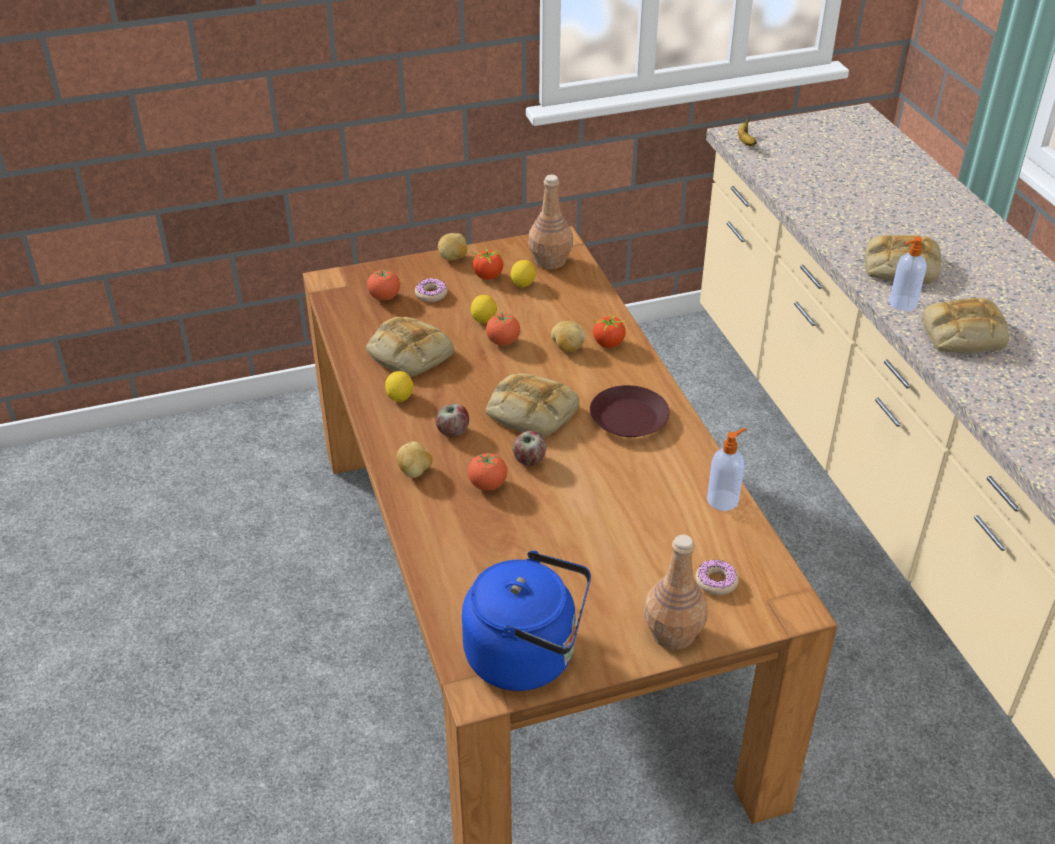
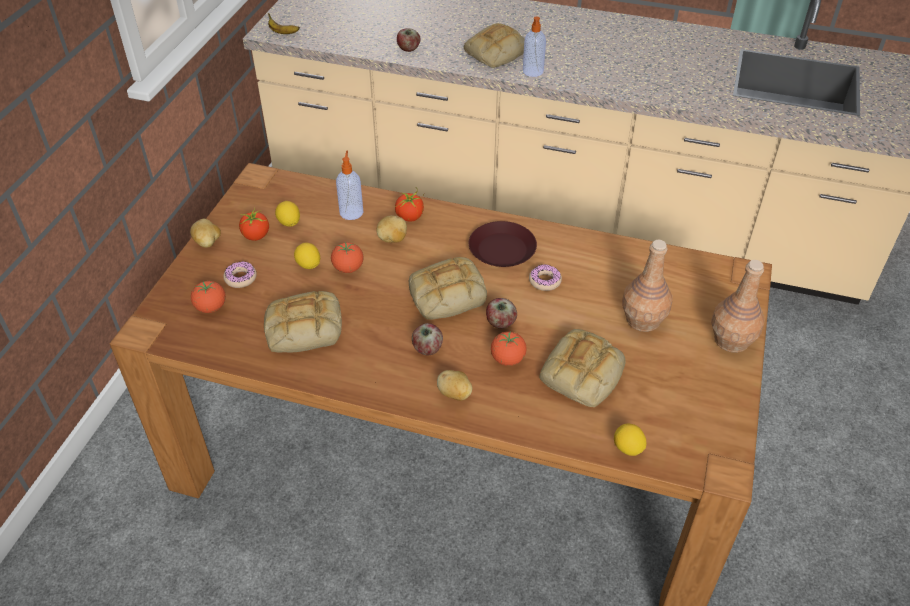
camera: 55 degrees left, 5 degrees up
(400, 397) = (354, 360): lemon -> lemon (627, 448)
(527, 656) = (706, 426): blue kettle -> none
(550, 261) = (279, 195): brown bottle -> brown bottle (643, 320)
(716, 581) = (698, 295): donut -> donut (545, 281)
(723, 500) = (623, 250): soap dispenser -> soap dispenser (351, 212)
(824, 215) = (408, 49): none -> apple
(962, 334) = (585, 68): bread -> bread (583, 374)

